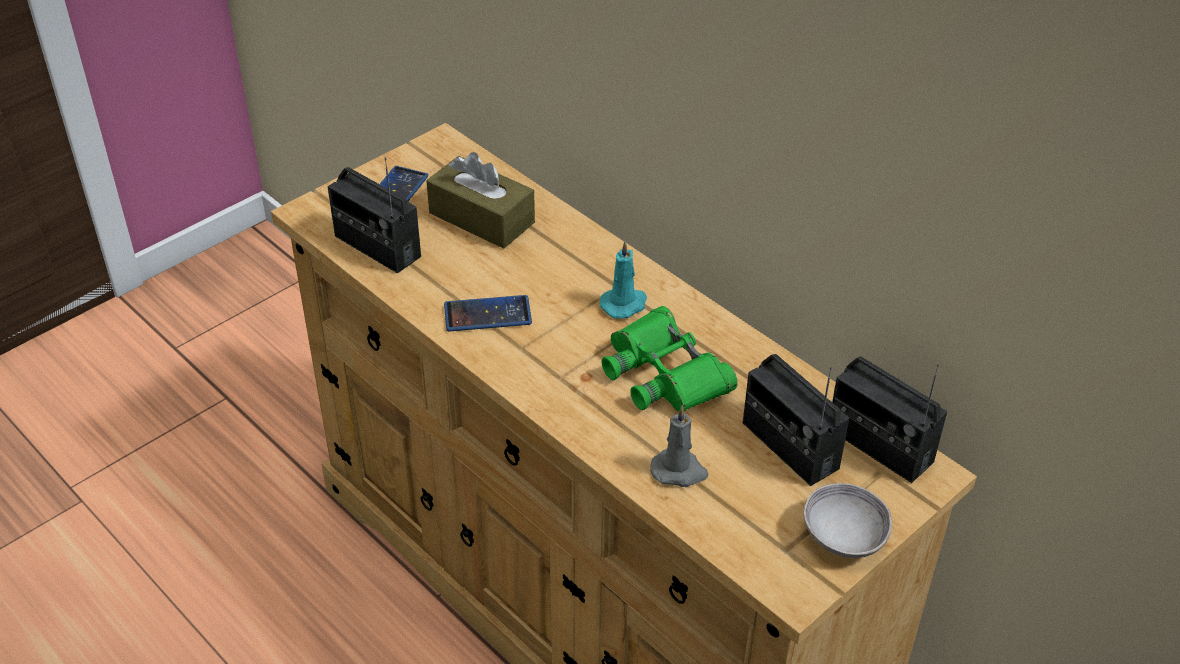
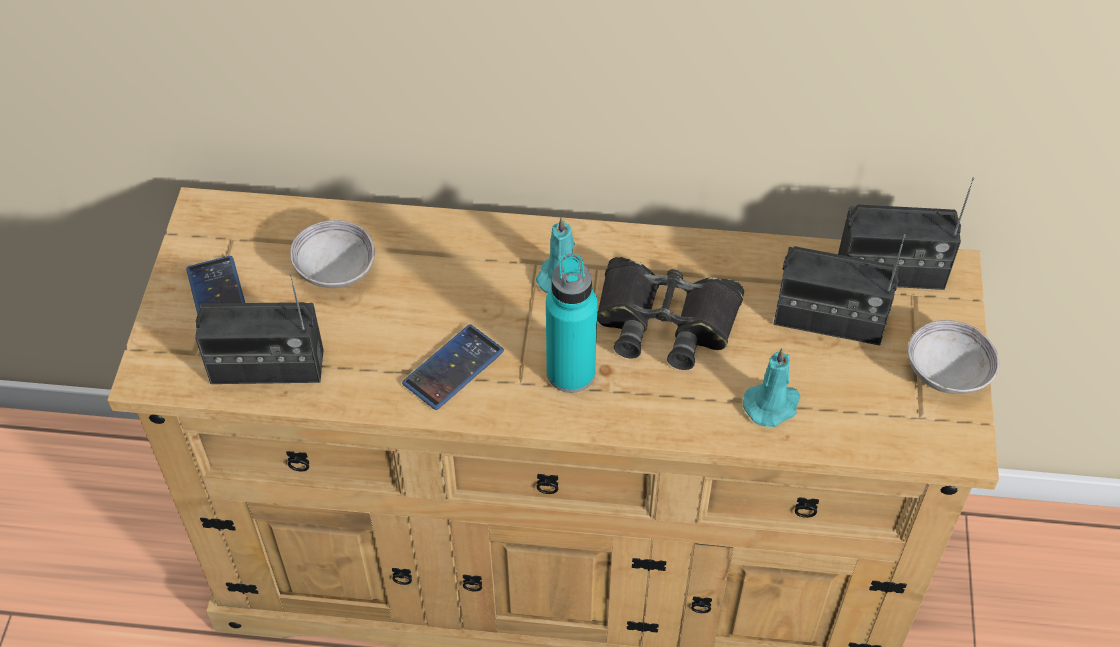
camera: 40 degrees left, 10 degrees up
(481, 218) = (336, 270): brown tissue box -> grey bowl
(560, 364) = (570, 373): none -> turquoise bottle
(664, 373) = (665, 321): green binoculars -> black binoculars
(679, 471) = (772, 404): grey candle -> turquoise candle

